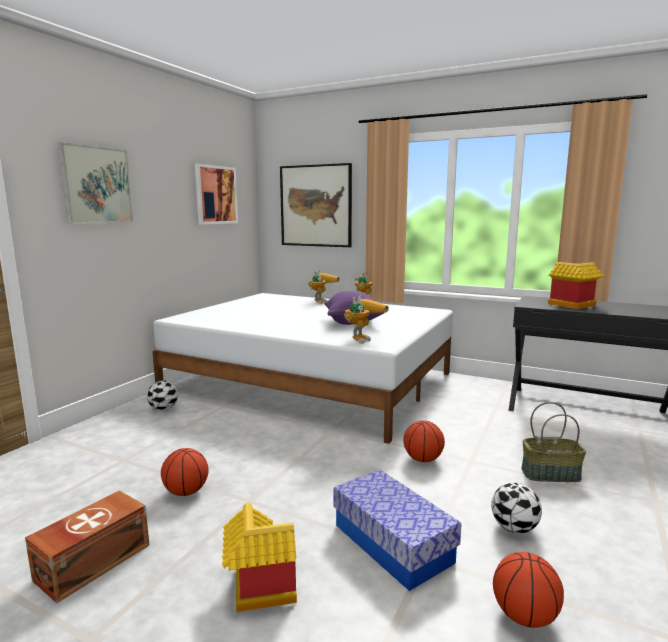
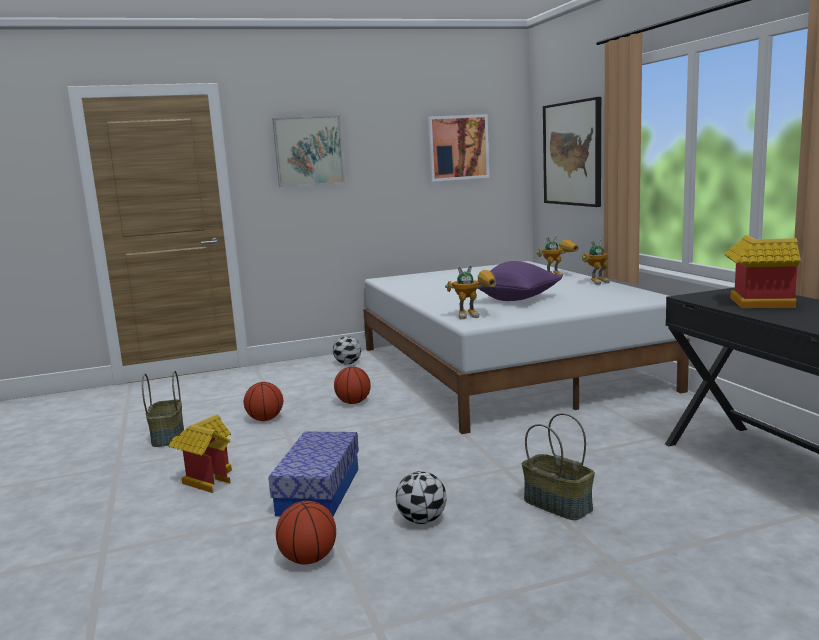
camera: 45 degrees right, 0 degrees up
(91, 562) = (167, 437): brown storage box -> basket
(423, 459) = (462, 454): basketball -> basketball (353, 402)

